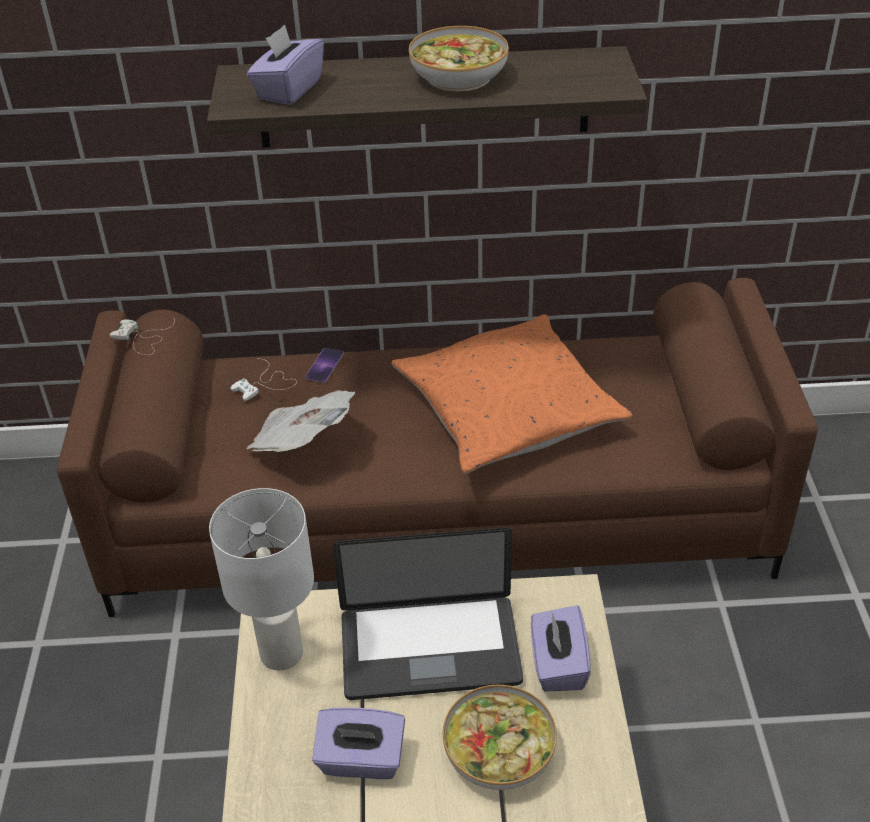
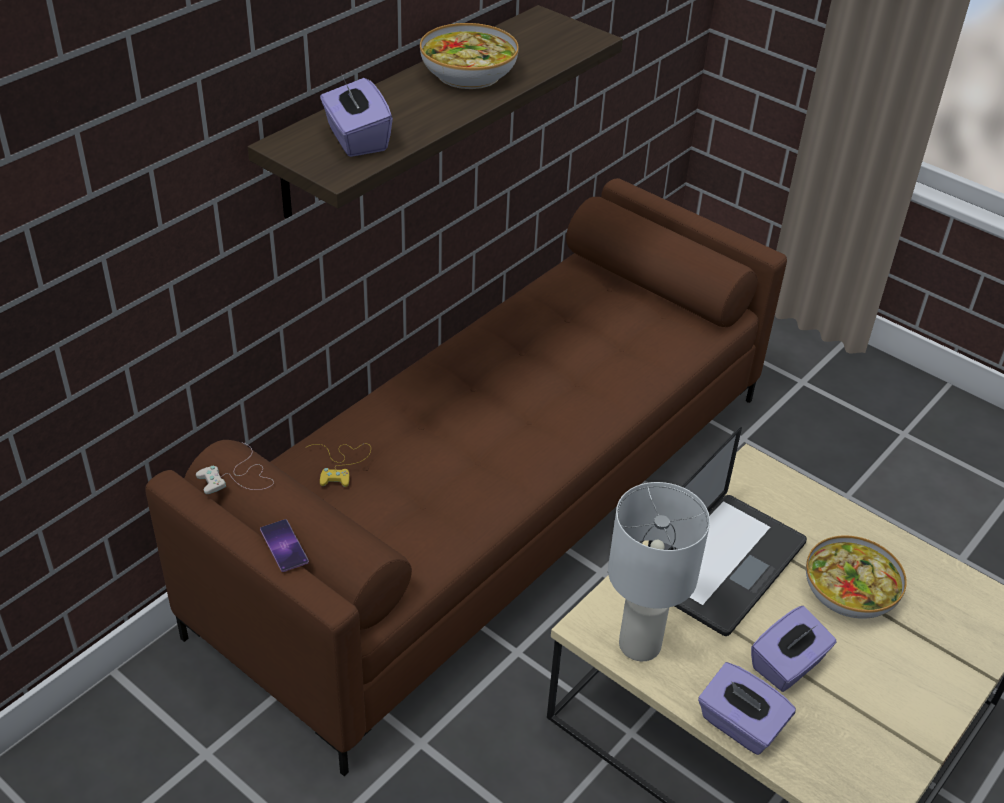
camera: 50 degrees left, 0 degrees up
(265, 384) = (342, 463): white game controller -> yellow game controller
(302, 442) = (443, 487): newspaper -> none
(324, 366) = (368, 419): phone -> phone (284, 545)
(507, 409) = (550, 368): orange pillow -> none
(558, 665) = (805, 515): purple tissue box -> purple tissue box (740, 725)

